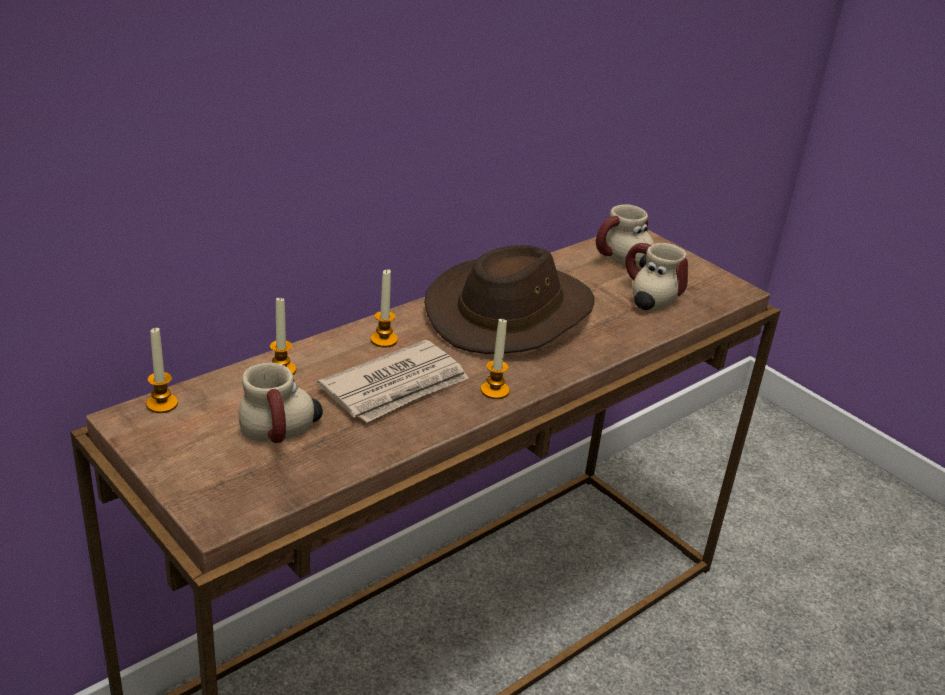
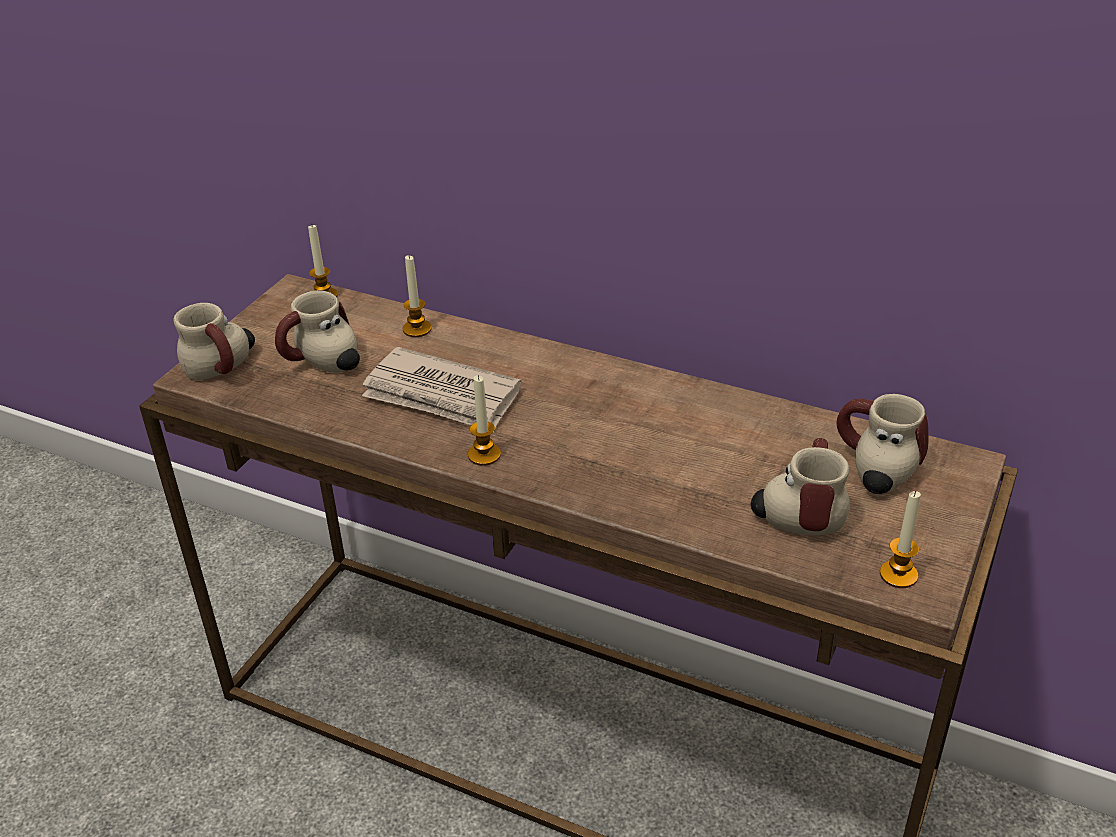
camera: 70 degrees right, 5 degrees up
(226, 493) = (226, 367): none -> mug
(384, 340) = (517, 362): candle -> candle (898, 575)
(511, 313) = (650, 421): brown hat -> none

